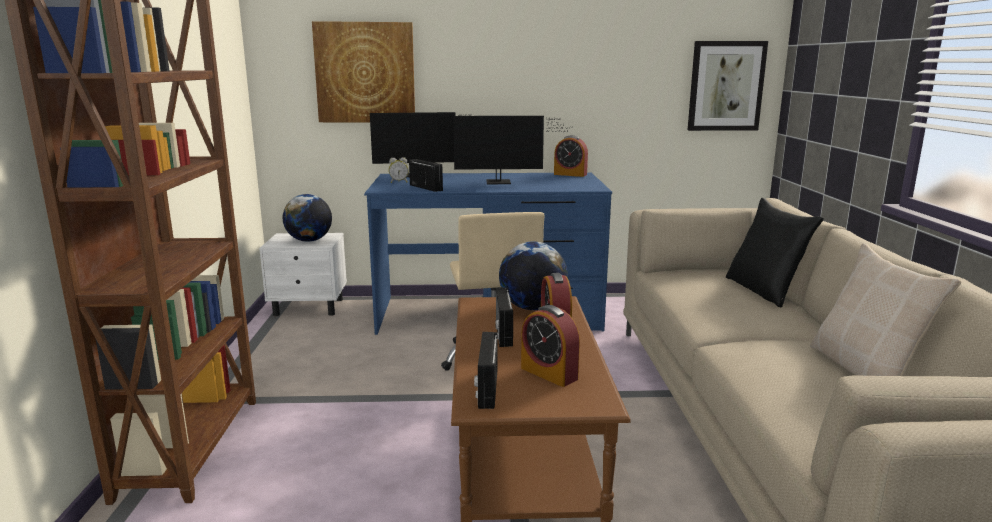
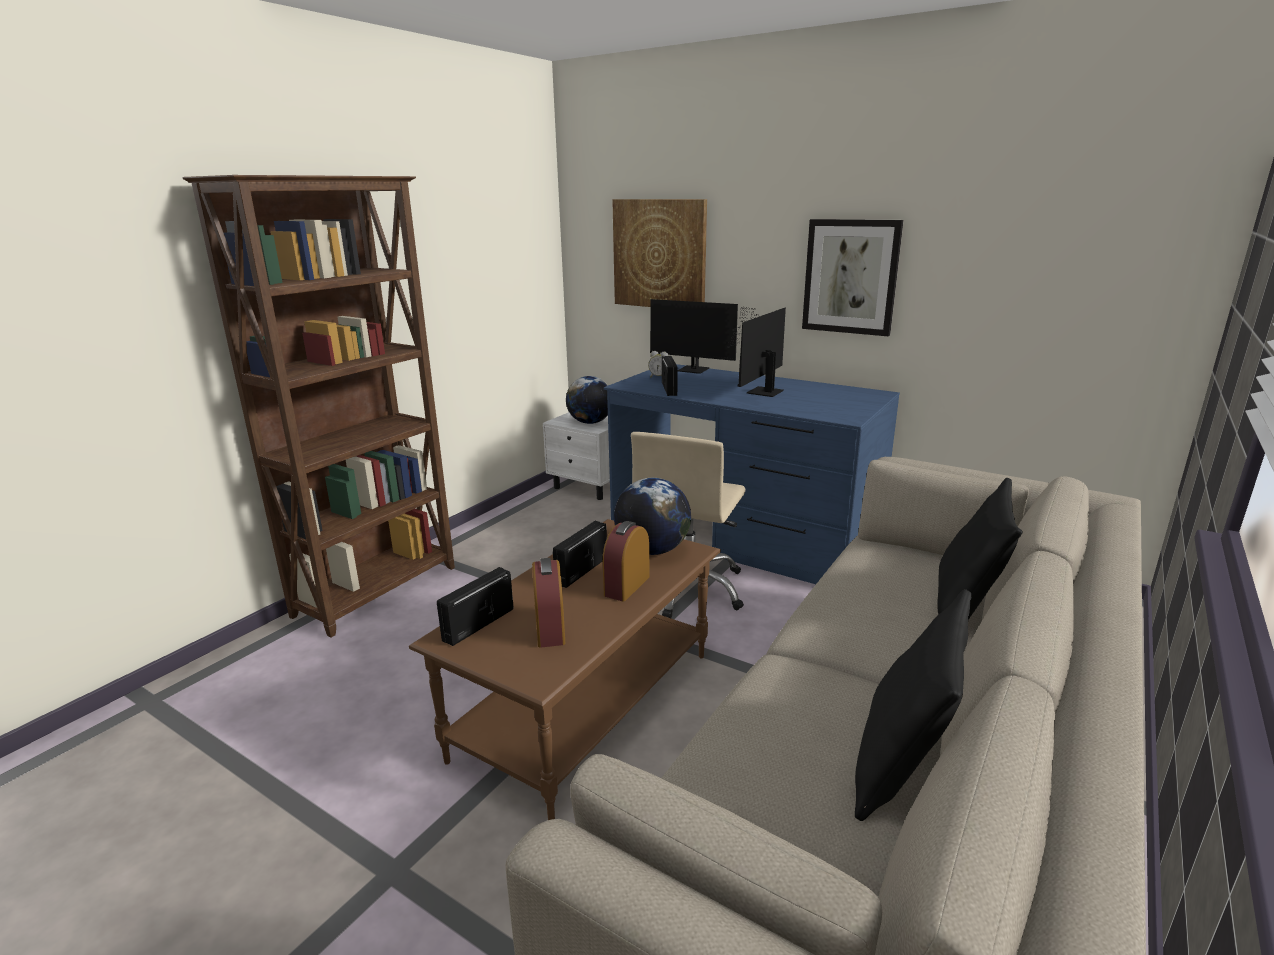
camera: 35 degrees right, 5 degrees up
(503, 182) = (761, 393): monitor -> monitor turned 90 degrees clockwise
(570, 174) = (863, 392): alarm clock -> none
(726, 86) = (1121, 292): picture -> picture (850, 277)
(866, 371) = (902, 767): beige pillow -> black pillow

